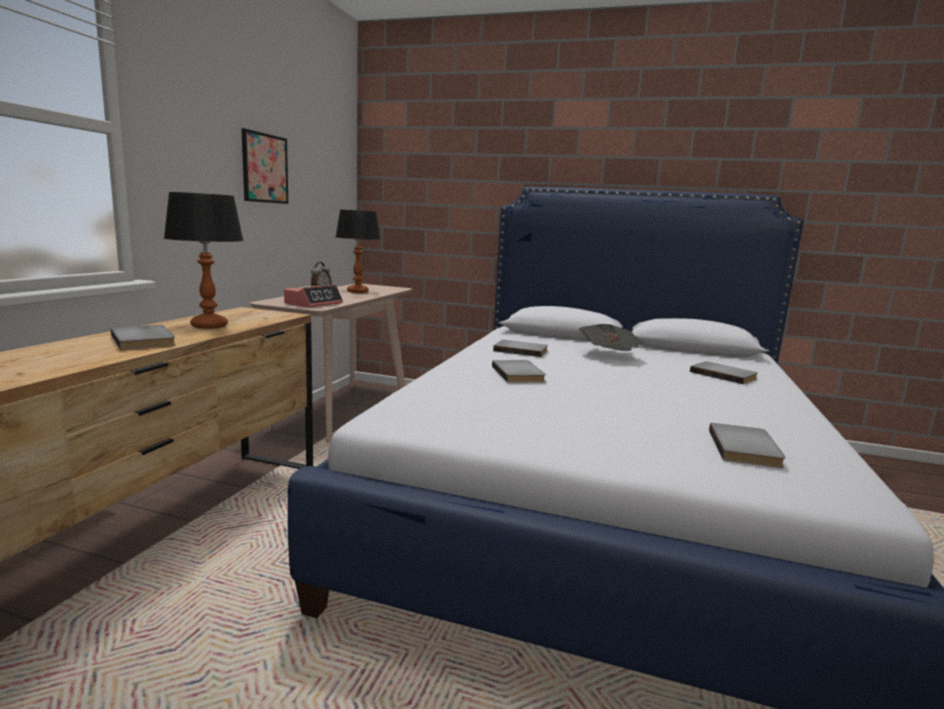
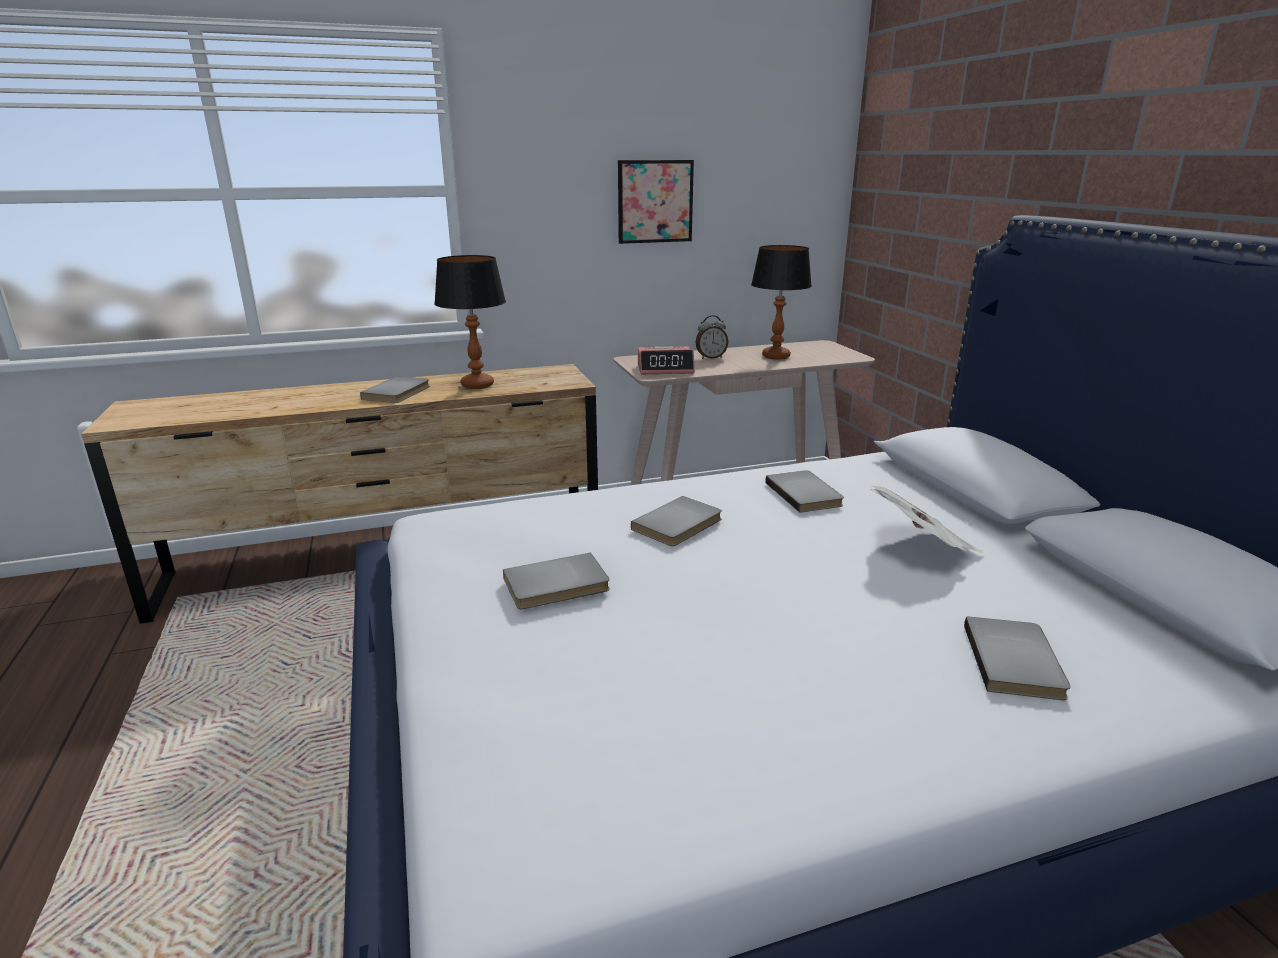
camera: 55 degrees right, 10 degrees up
(747, 449) = (597, 745): grey book -> grey book (557, 586)

